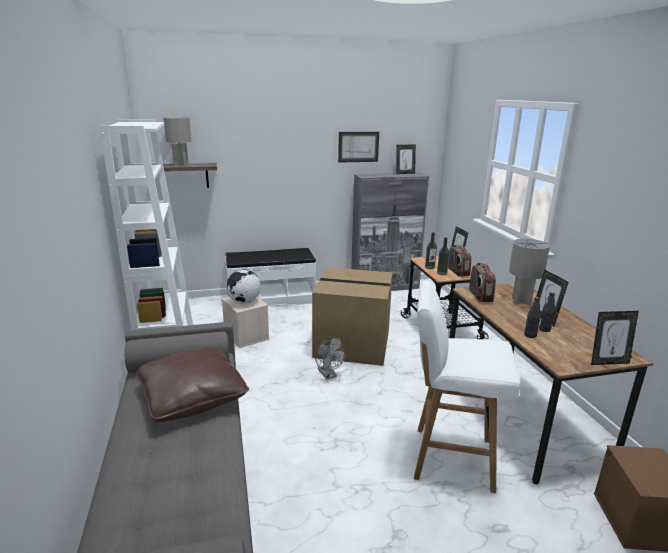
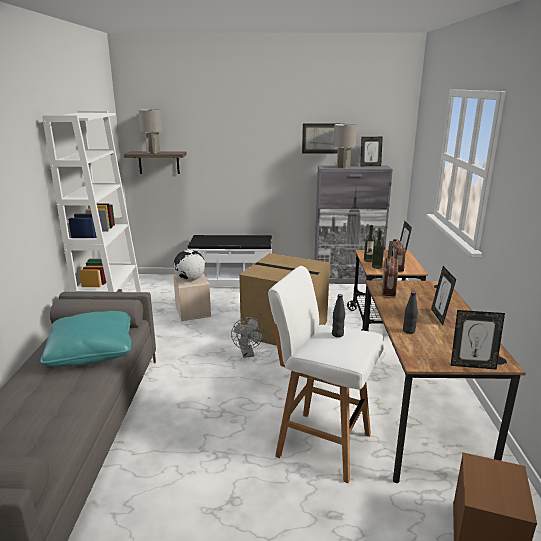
camera: 15 degrees right, 0 degrees up
(193, 397) = (92, 352): brown pillow -> turquoise pillow
(521, 301) = (427, 299): grey table lamp -> grey table lamp (343, 167)
(544, 329) = (429, 327): black bottle -> black bottle (337, 334)

